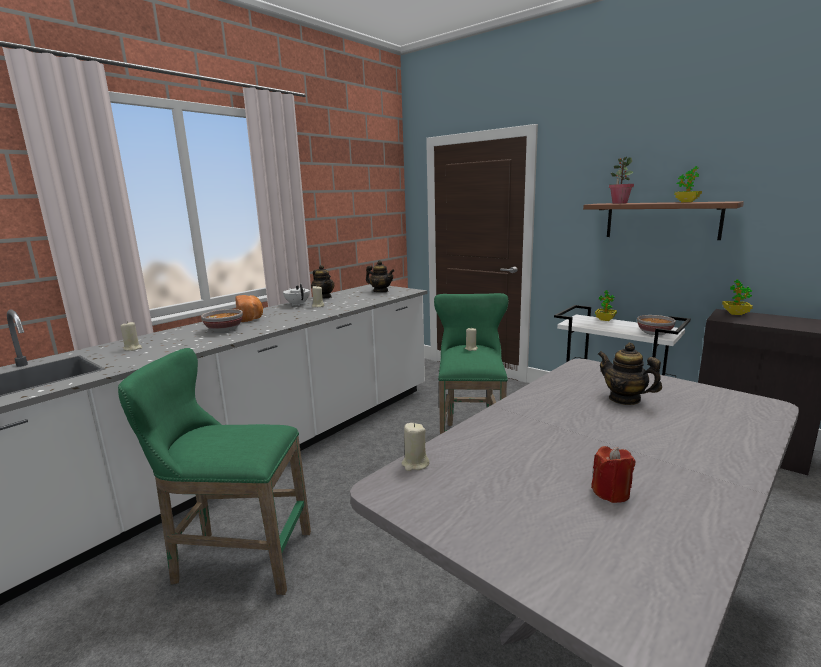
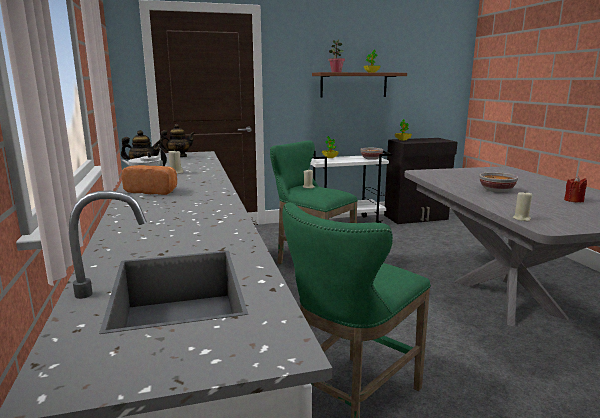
camera: 55 degrees left, 0 degrees up
(133, 348) = (160, 236): beige candle -> none
(224, 329) = (179, 202): bowl -> bowl (496, 190)
(624, 399) = (475, 178): teapot -> none

